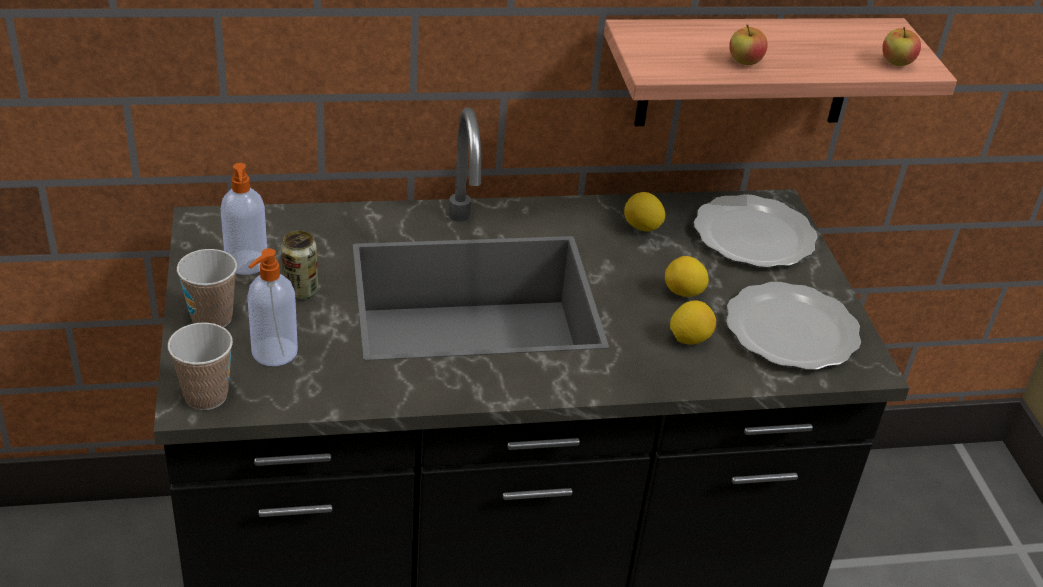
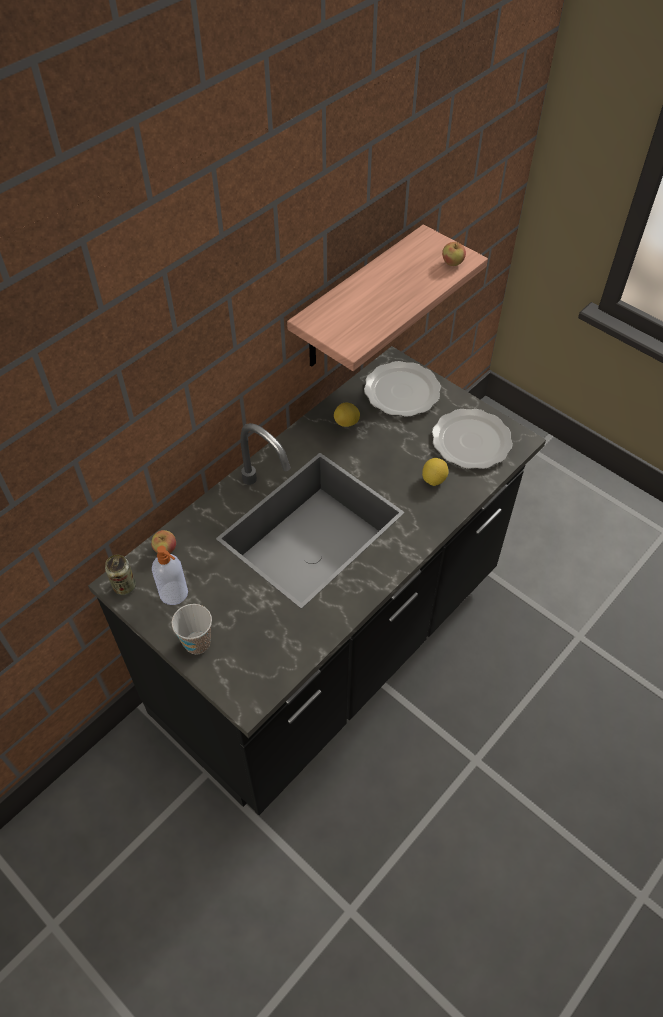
camera: 35 degrees left, 15 degrees up
(206, 396) = (249, 692): cup -> none
(273, 353) = (253, 639): soap dispenser -> none
(300, 291) = (223, 590): can -> can (124, 586)
(683, 293) = (405, 452): lemon -> none
(745, 62) = (386, 309): apple -> apple (165, 549)

